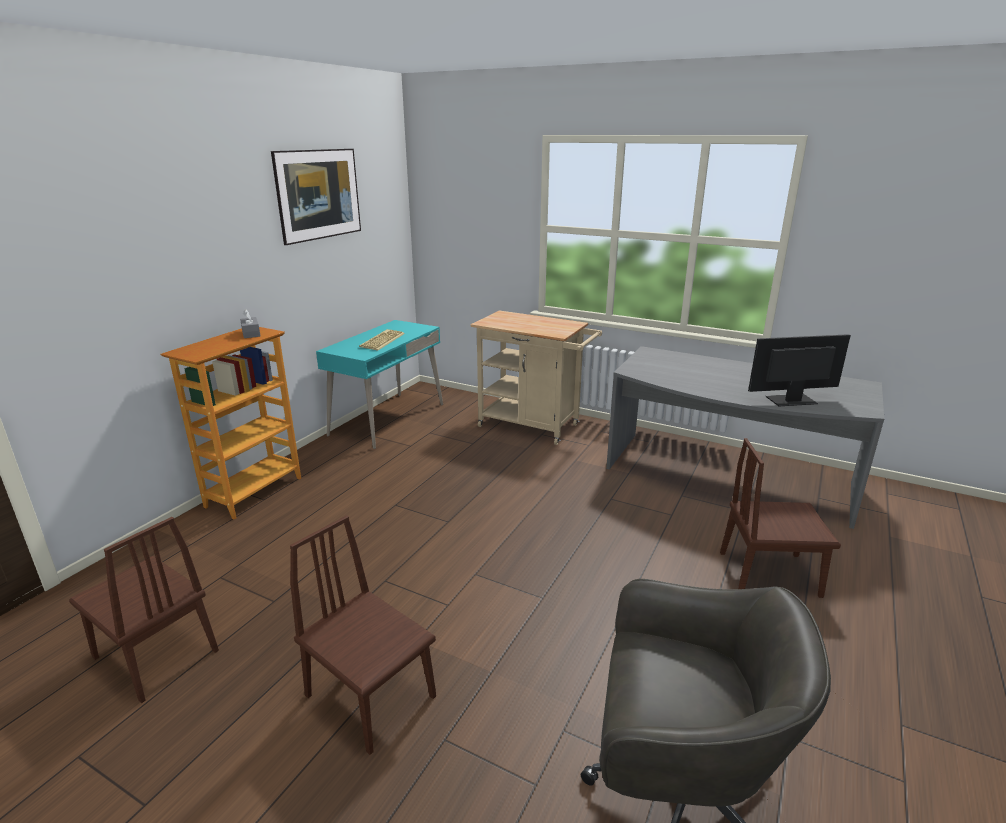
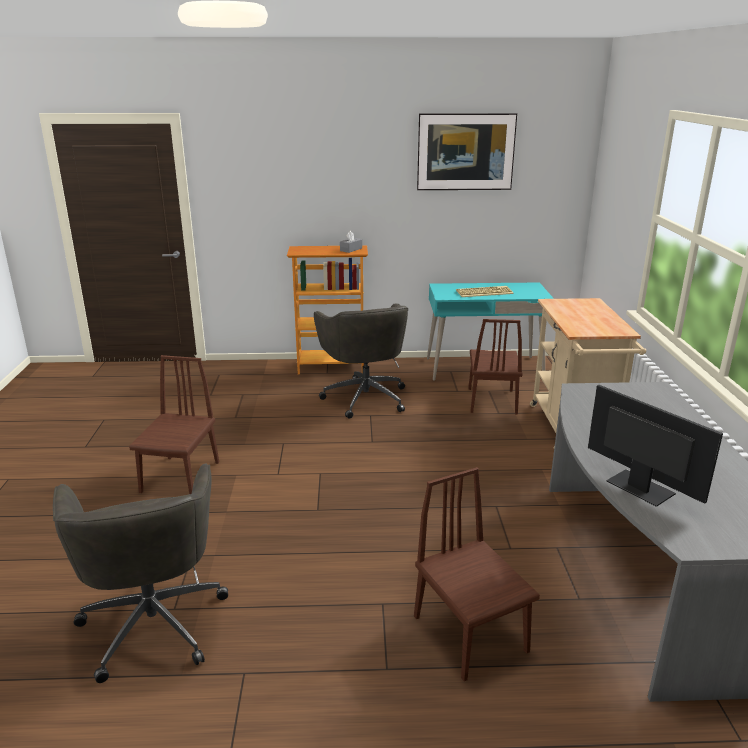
camera: 60 degrees right, 0 degrees up
(156, 654) = (173, 406): brown chair -> brown chair (492, 401)
(354, 495) = (365, 397): none -> grey office chair

